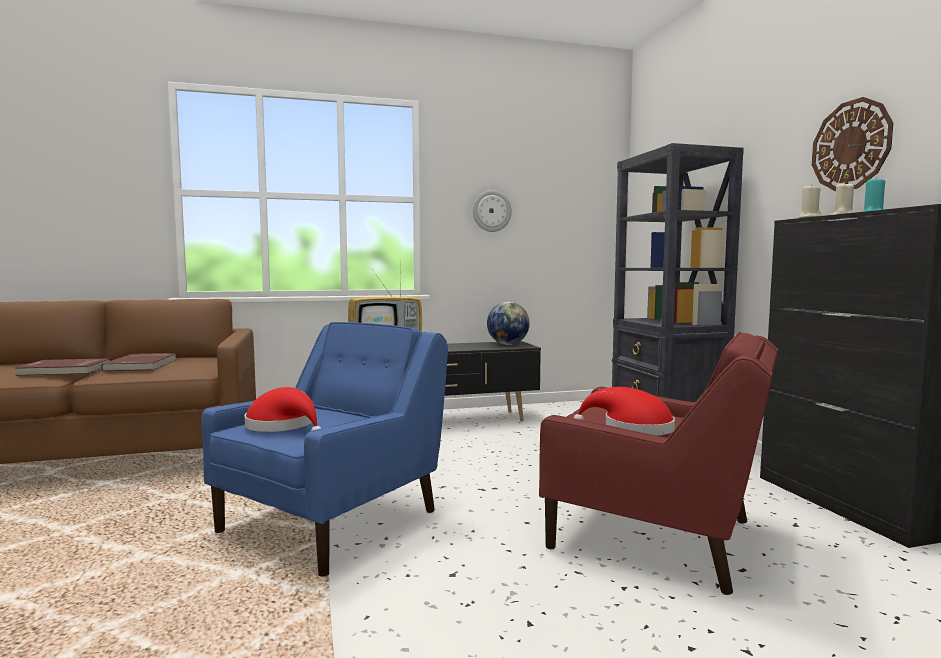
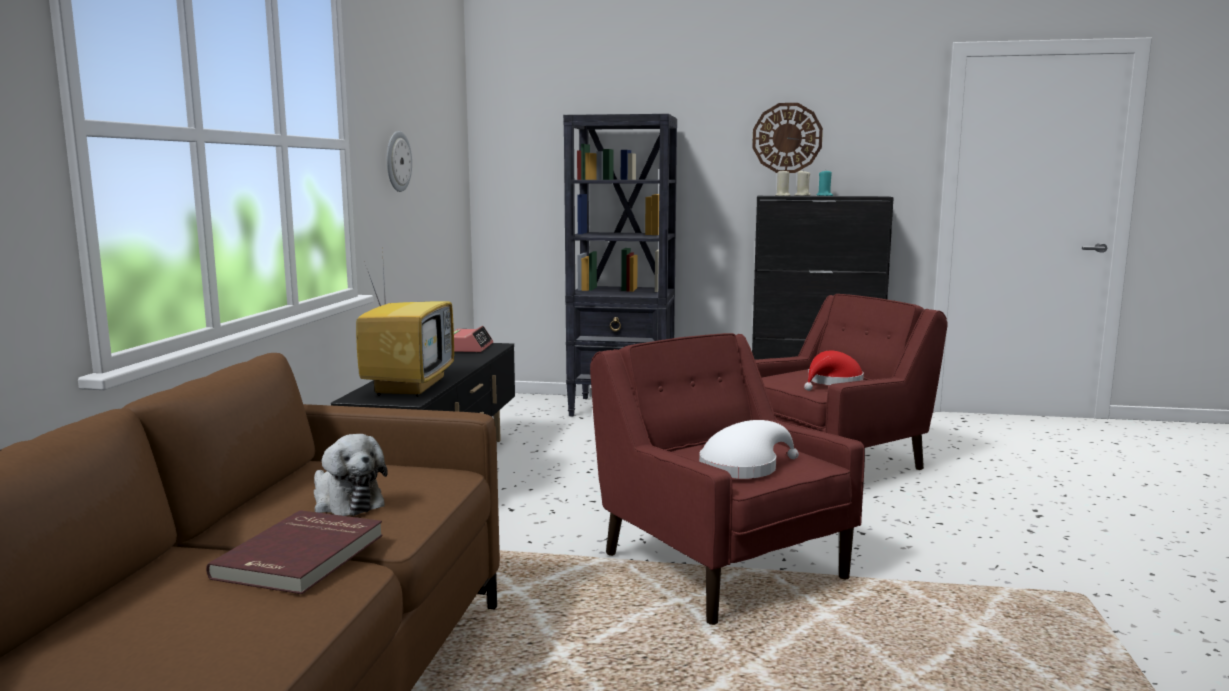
camera: 65 degrees left, 5 degrees up
(142, 365) = (346, 501): red book -> plush toy
(284, 426) = (743, 467): red hat -> white hat
(333, 520) = (720, 564): blue armchair -> red armchair
(508, 344) = (469, 348): globe -> alarm clock

